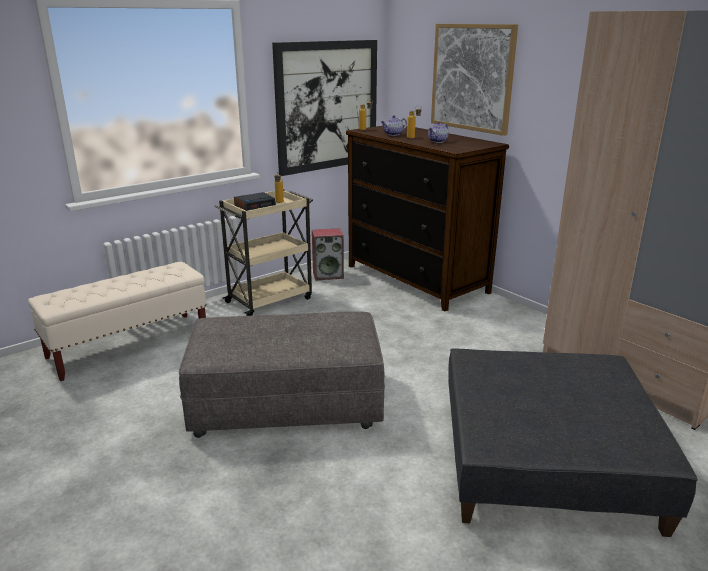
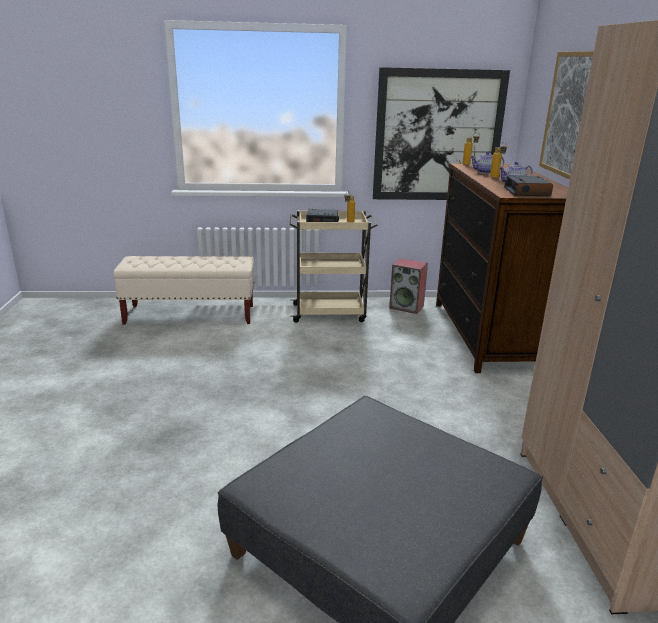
camera: 35 degrees right, 0 degrees up
(287, 400) = (237, 394): grey ottoman -> none
(462, 146) = (527, 192): none -> alarm clock

